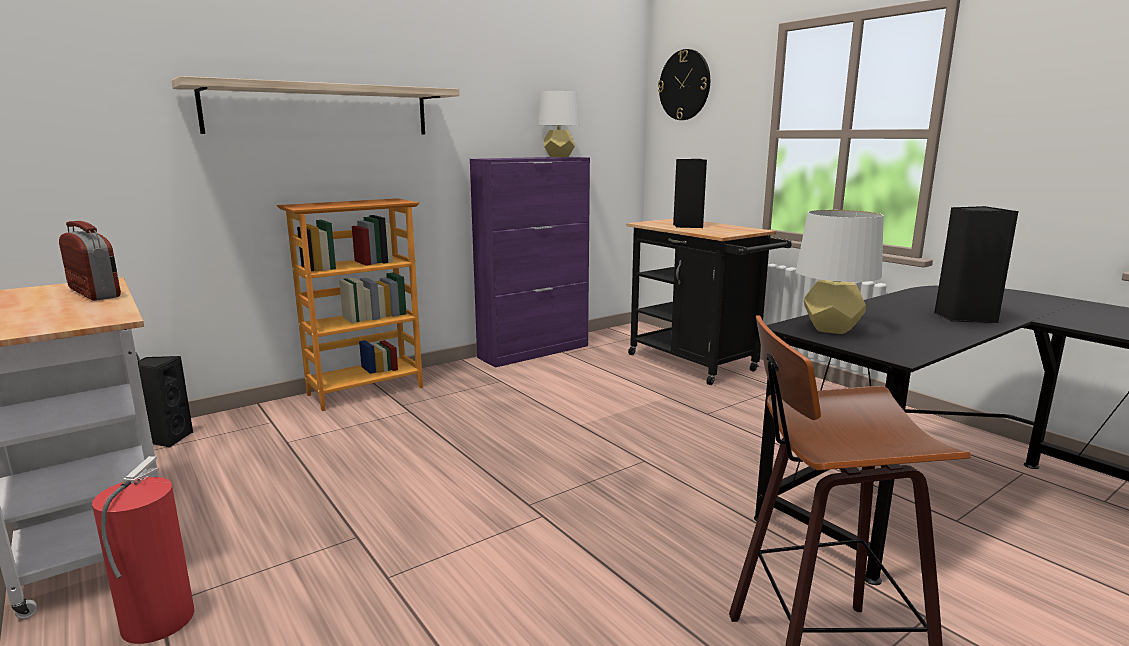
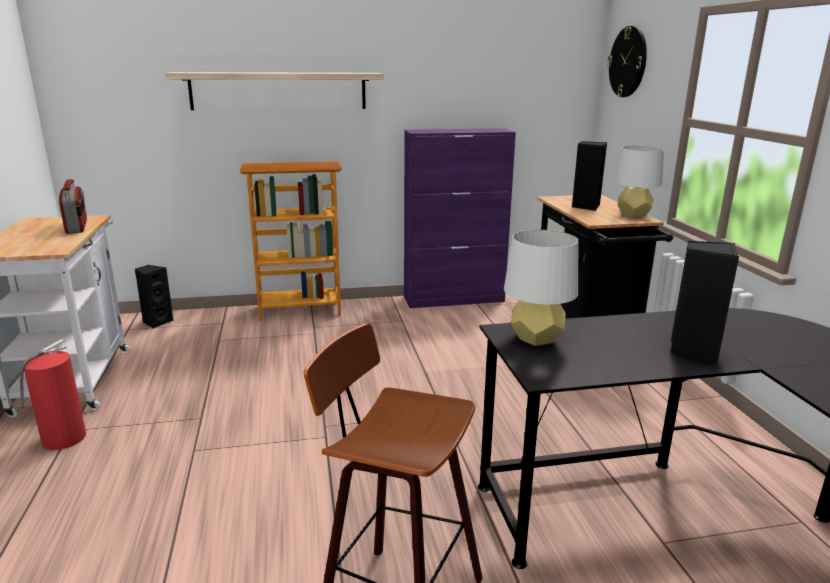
camera: 25 degrees right, 5 degrees up
(559, 157) = (489, 129): white table lamp -> white table lamp (633, 215)

